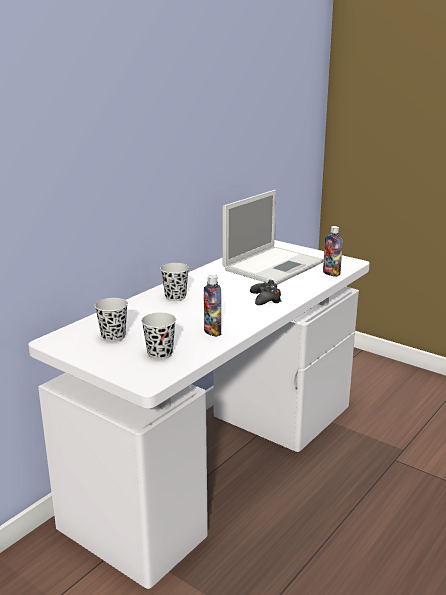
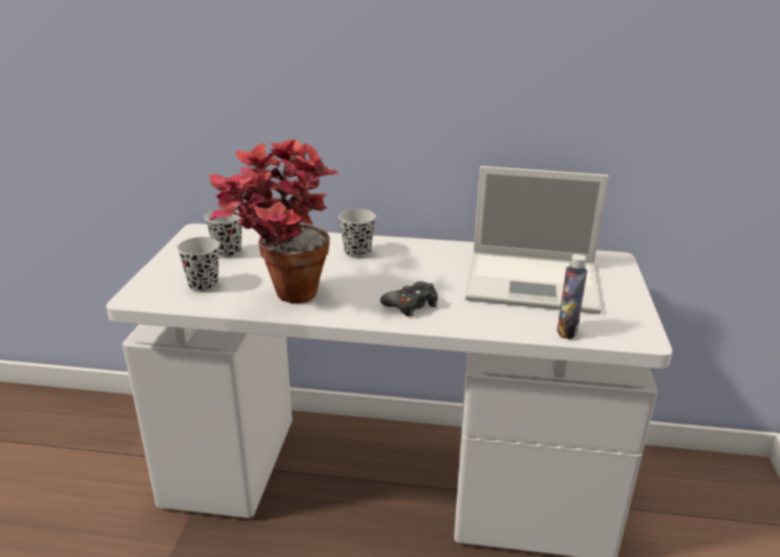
camera: 60 degrees right, 5 degrees up
(212, 332) = (281, 298): bottle -> potted plant

